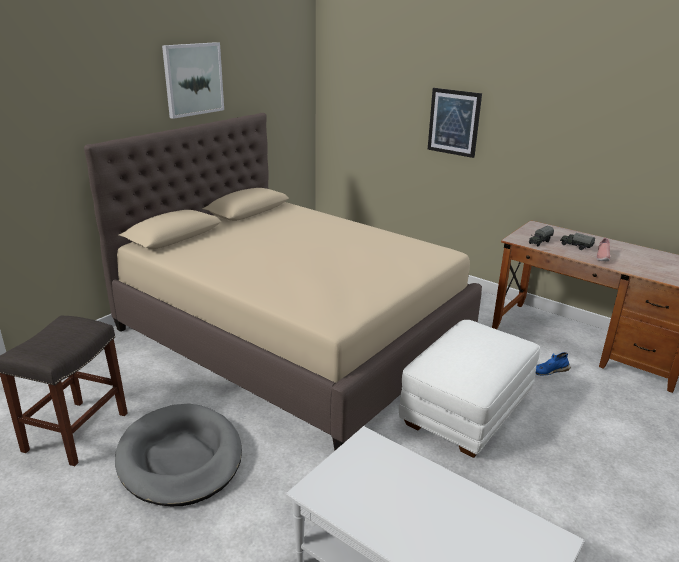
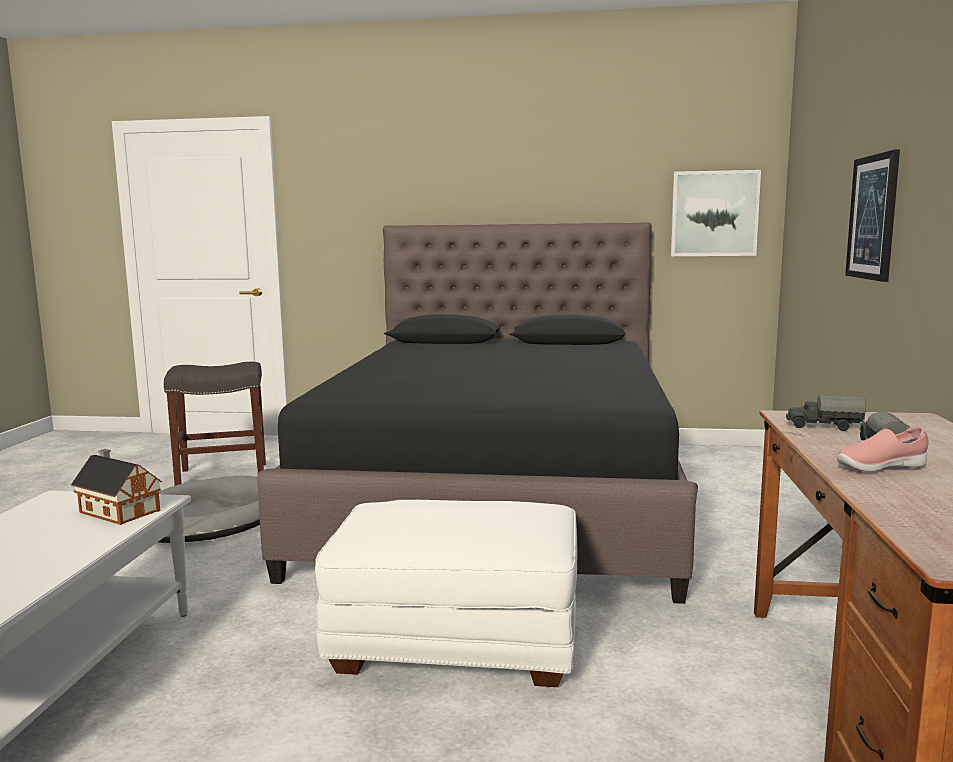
camera: 60 degrees right, 15 degrees down
(193, 79) = (542, 171): picture -> picture (714, 213)
(293, 334) = (499, 498): beige bed -> black bed
(374, 460) = (118, 510): none -> toy house
(550, 371) = (703, 701): blue shoe -> none

